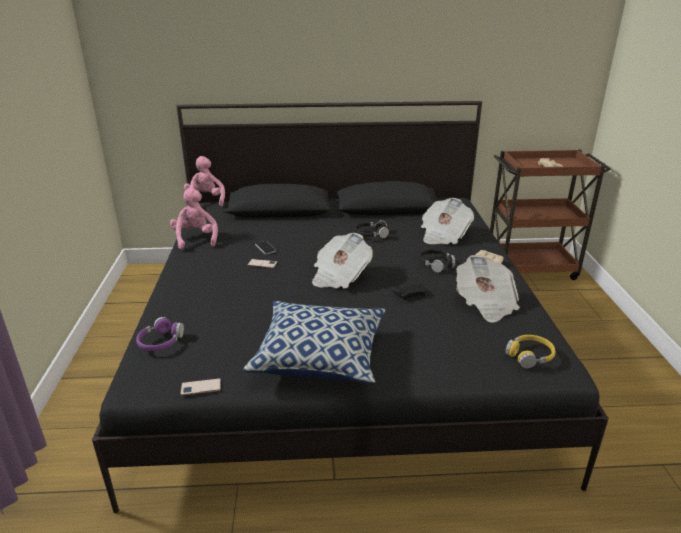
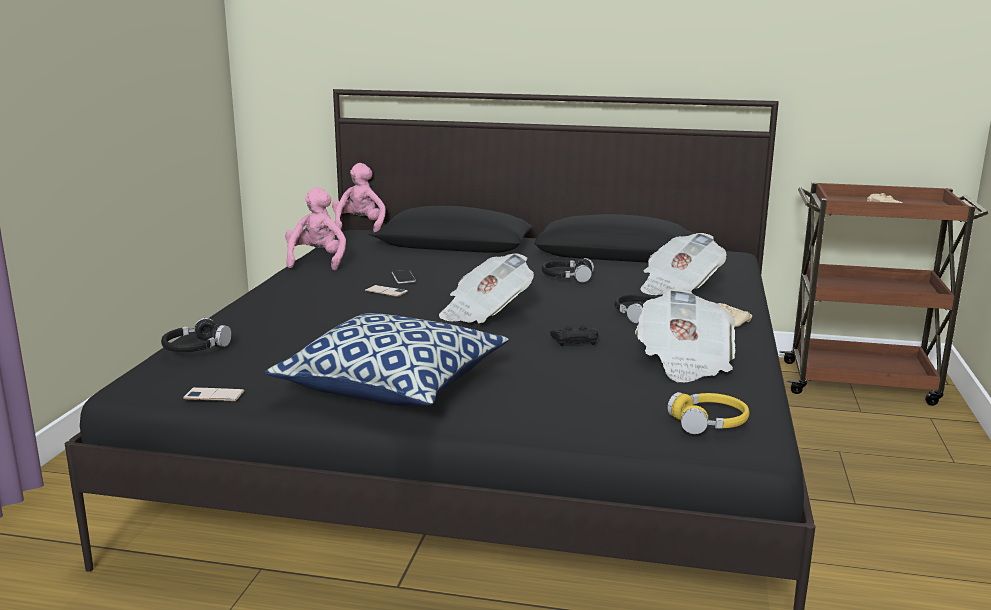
camera: 15 degrees right, 10 degrees down
(160, 341) = (196, 348): purple headphones -> black headphones

